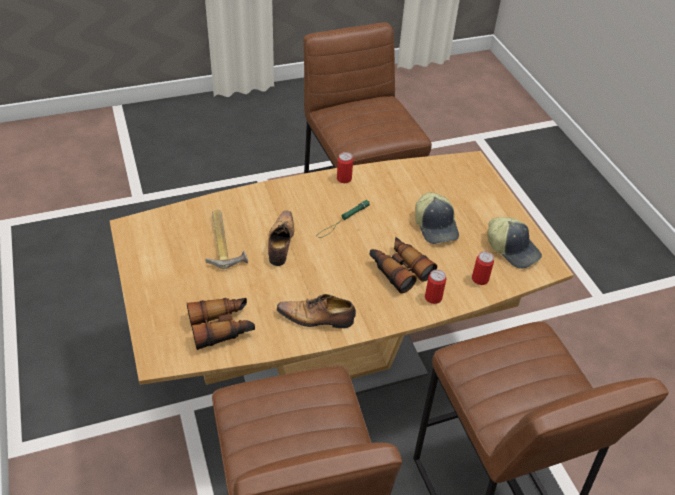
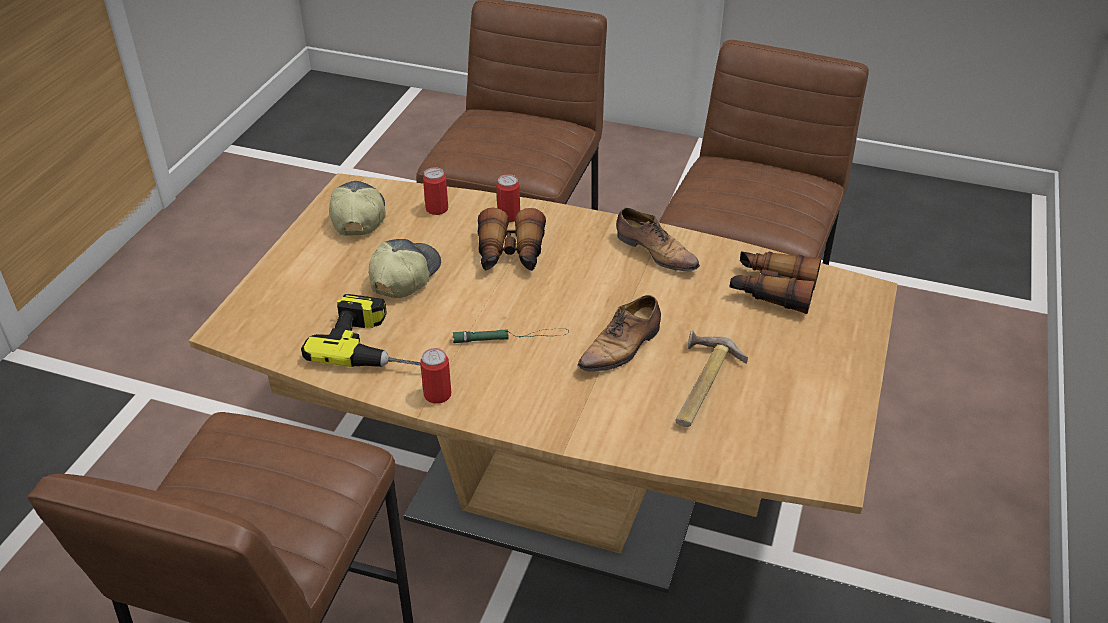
camera: 140 degrees left, 5 degrees down
(400, 187) = (377, 344): none -> power drill

